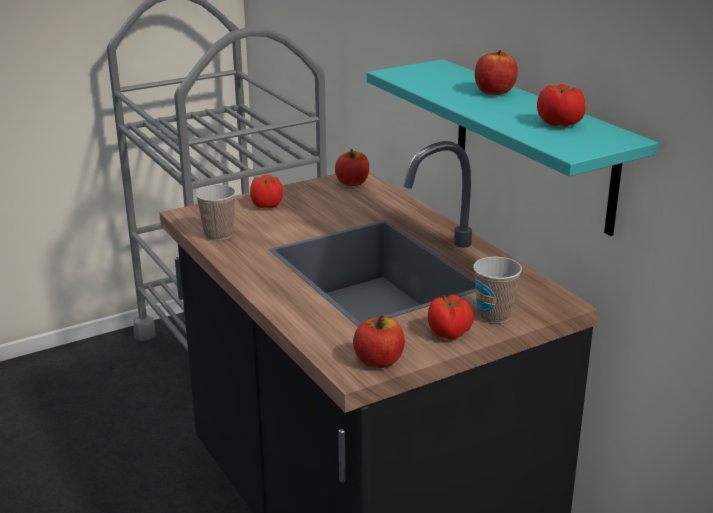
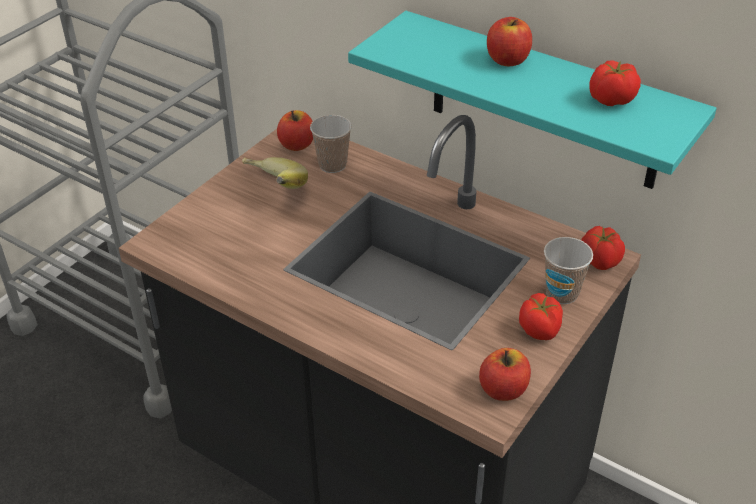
camera: 25 degrees left, 15 degrees up
(218, 235) = (214, 264): cup -> cup (332, 165)
(266, 205) = (231, 204): tomato -> tomato (599, 262)
(306, 204) = (272, 190): none -> banana

